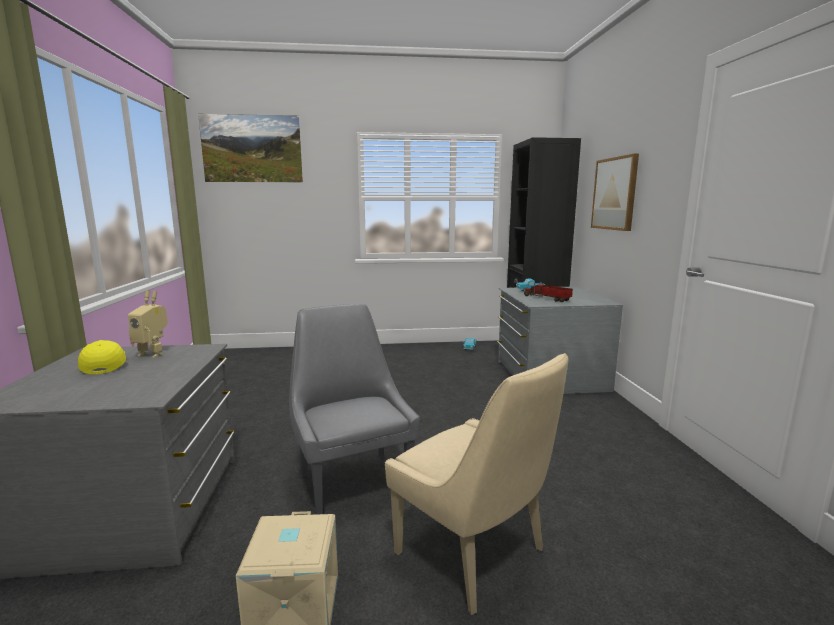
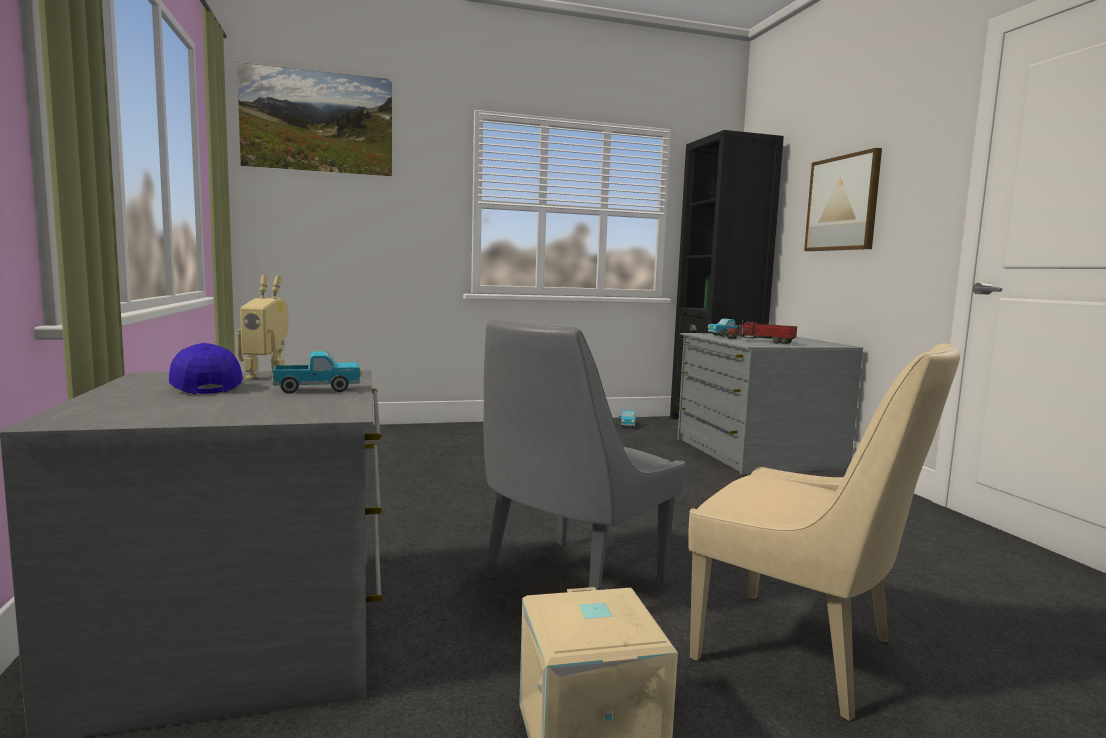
camera: 10 degrees left, 5 degrees down
(105, 365) = (205, 387): yellow cap -> blue cap
(168, 368) = (318, 389): none -> toy truck
(352, 483) = (570, 581): grey chair -> grey chair turned 105 degrees counterclockwise

